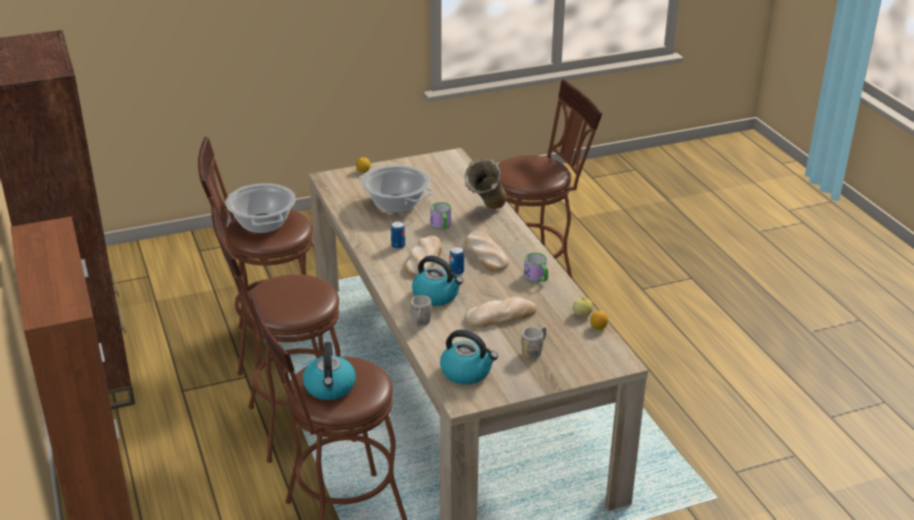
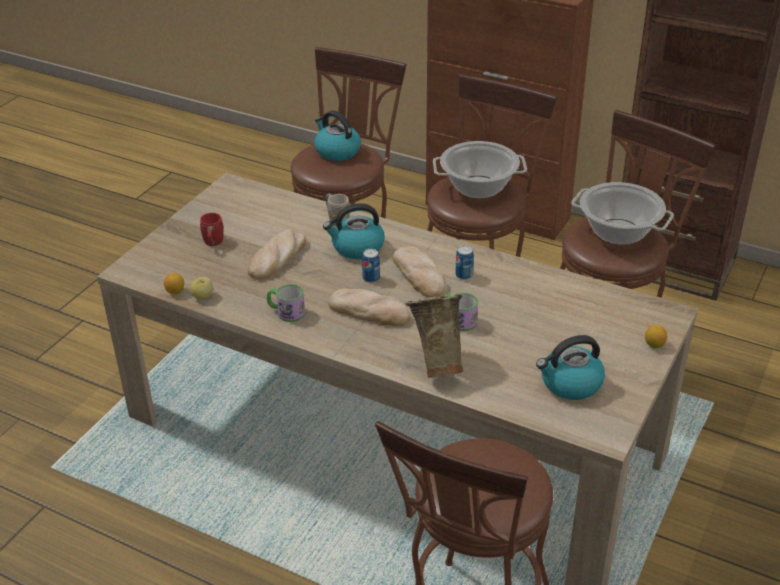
camera: 140 degrees right, 5 degrees up
(395, 204) = (545, 321): cooking pot -> cooking pot (479, 187)
(467, 372) = (250, 203): kettle -> kettle (570, 384)
(534, 351) = (213, 243): grey mug -> red mug

